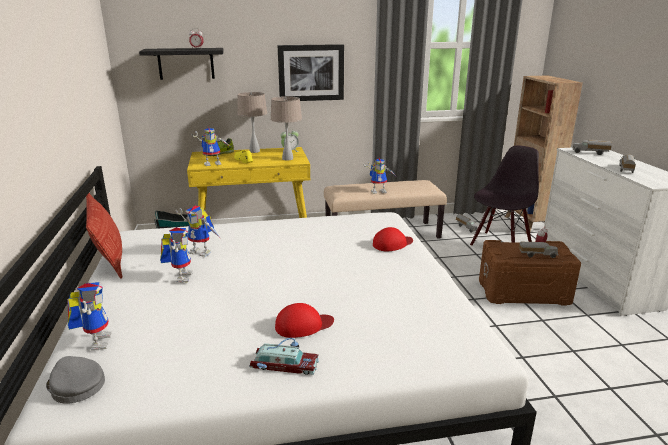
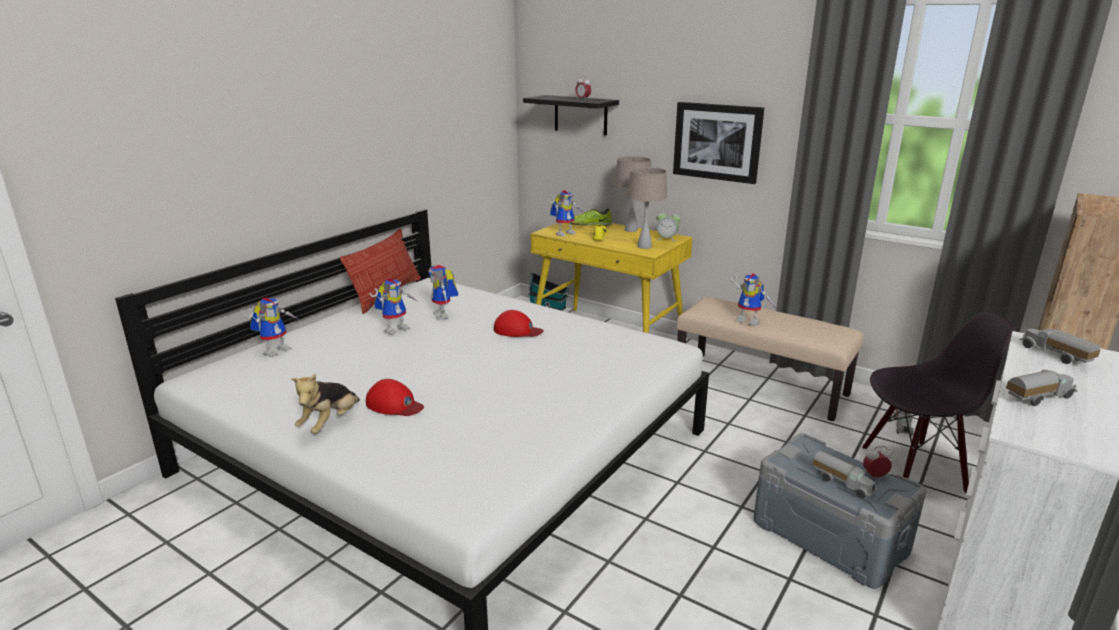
camera: 45 degrees right, 0 degrees up
(75, 385) = (223, 370): grey cap -> none
(214, 163) = (565, 233): toy robot -> toy robot turned 60 degrees counterclockwise
(284, 364) = (330, 423): toy car -> plush toy
(392, 244) = (615, 377): red cap -> red cap (517, 330)
(523, 291) = (830, 535): brown storage box -> grey storage box

